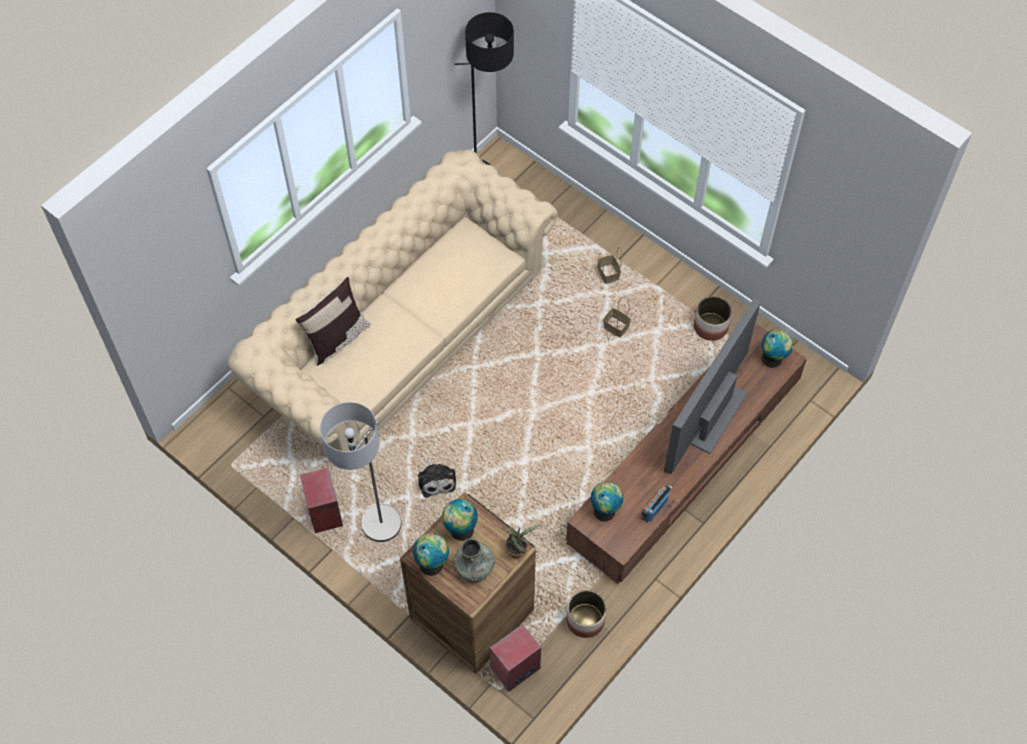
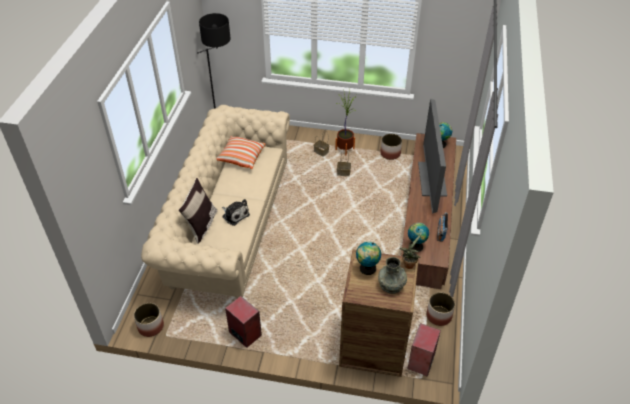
camera: 30 degrees left, 15 degrees down
(220, 442) = (150, 326): none -> planter
(374, 533) = (284, 330): grey floor lamp -> none
(432, 563) = (365, 294): globe -> none
(436, 479) = (300, 285): plush toy -> plush toy (235, 215)
(456, 249) = (241, 157): none -> pillow
(647, 286) = (345, 149): none -> potted plant

